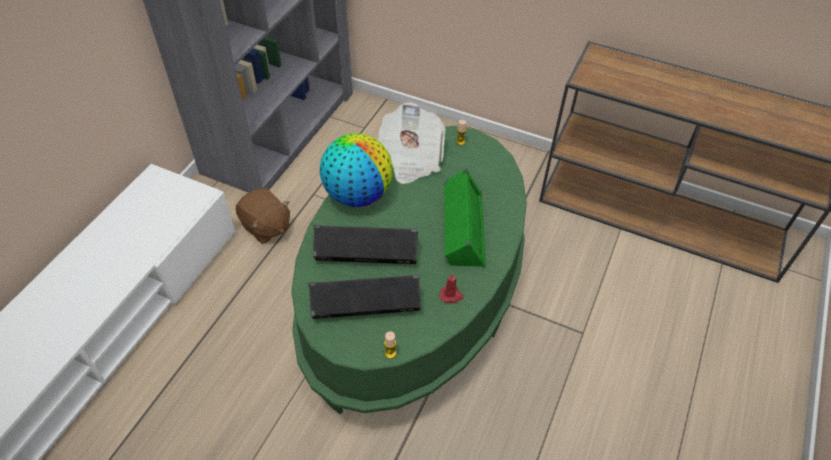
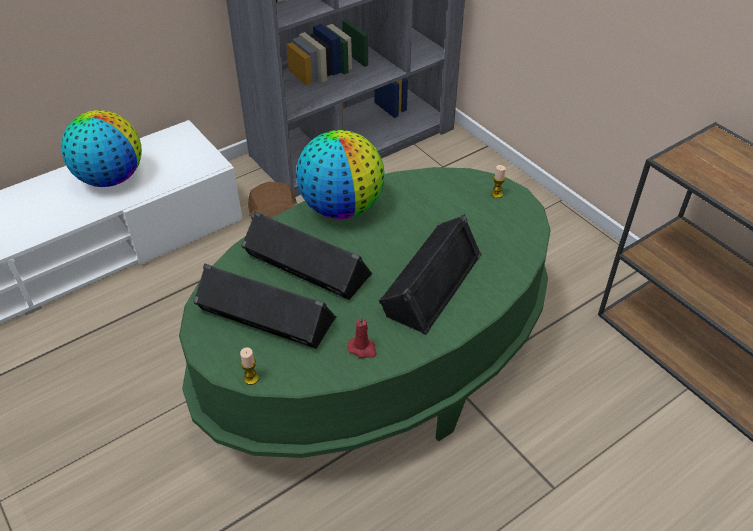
camera: 30 degrees right, 5 degrees down
(120, 241) = (111, 178): none -> globe
(411, 158) = (427, 191): newspaper -> none
(461, 227) = (430, 282): green speaker -> black speaker

